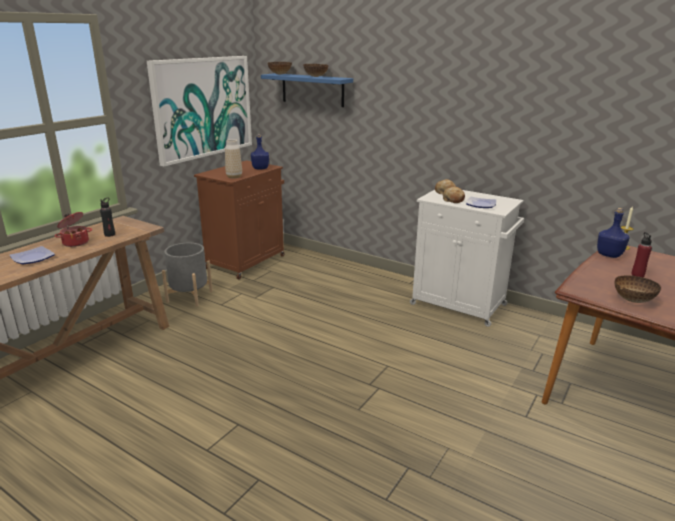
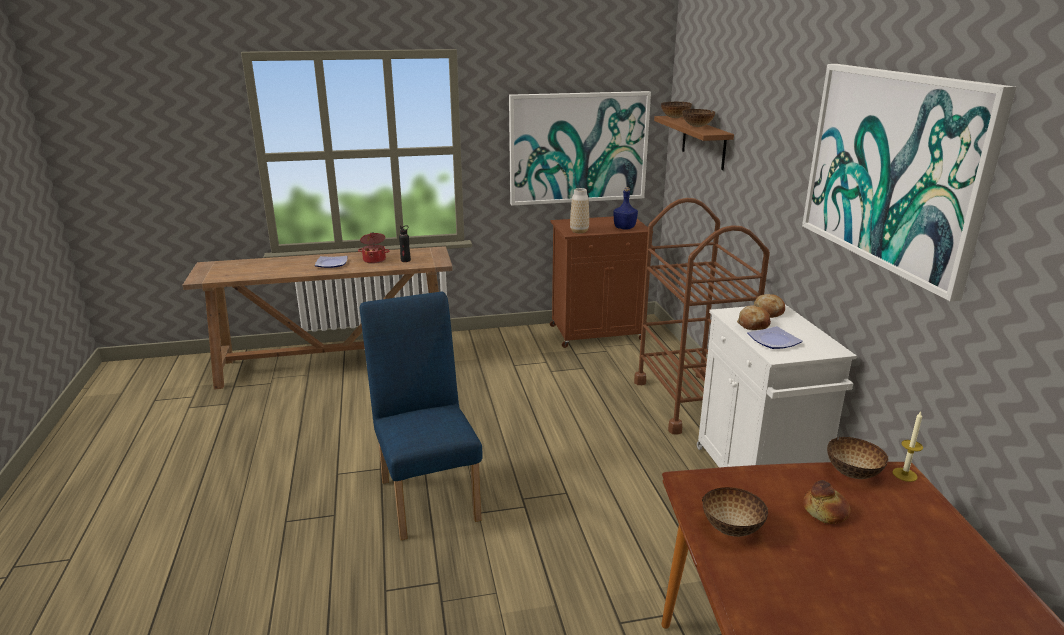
camera: 45 degrees right, 0 degrees up
(189, 296) = (500, 347): grey planter -> none
(305, 418) = (428, 494): none -> blue chair
(312, 90) = (703, 142): blue shelf -> brown shelf
(367, 281) = (689, 402): none -> brown cart
(535, 77) = (893, 170): none -> picture
(610, 255) = (853, 473): blue bottle -> bowl
(637, 275) = (825, 511): red bottle -> bread

